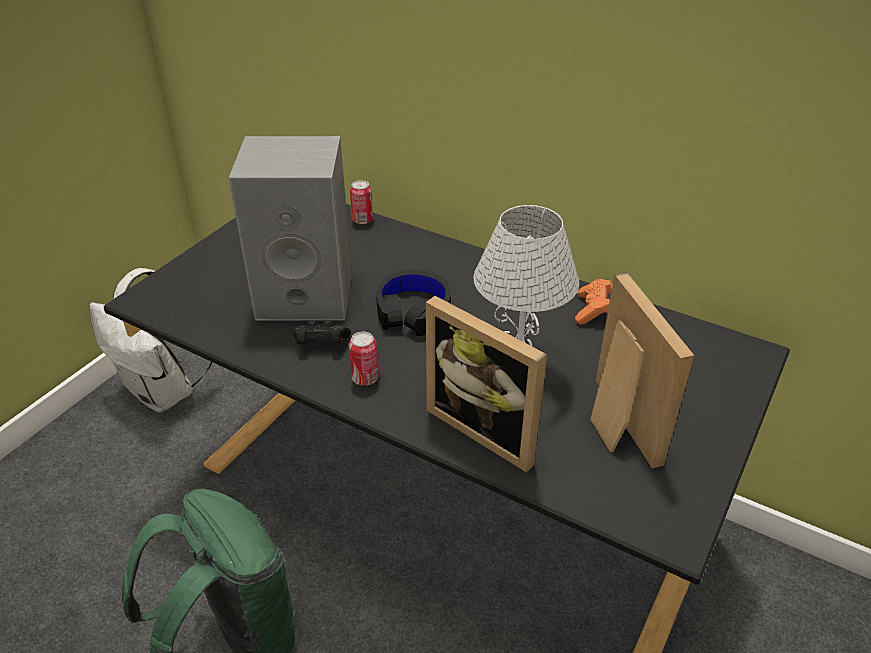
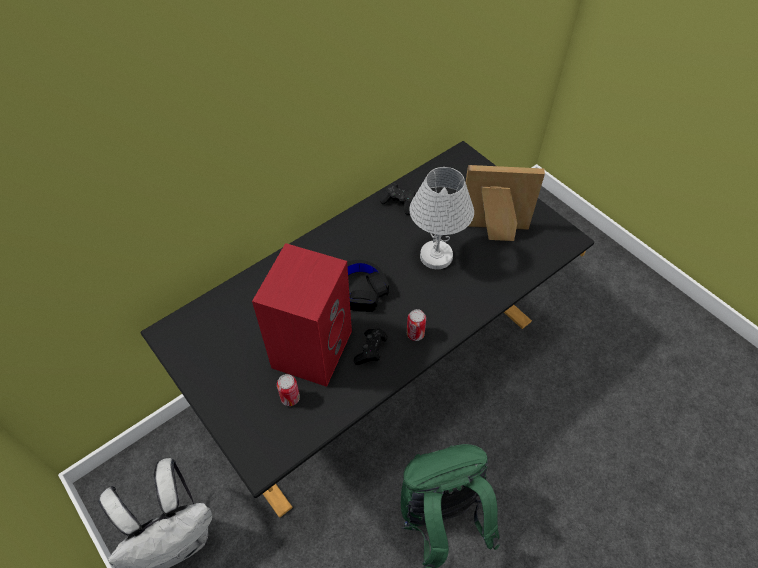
camera: 70 degrees left, 15 degrees up
(308, 294) = (311, 347): grey speaker -> red speaker
(362, 220) = (232, 291): can -> can (290, 398)
(487, 428) = (479, 286): picture frame -> none
(592, 310) = (399, 203): orange game controller -> black game controller

